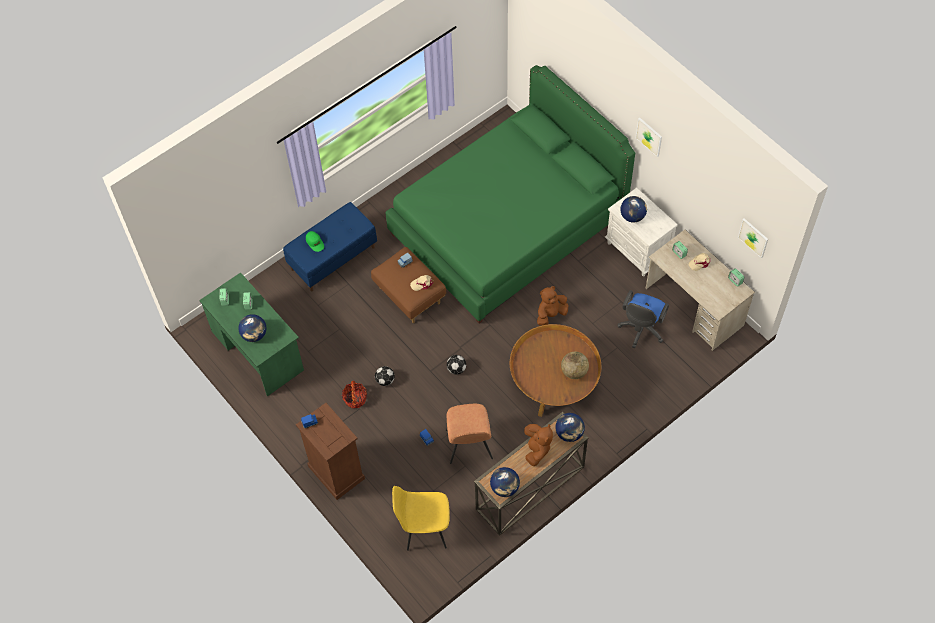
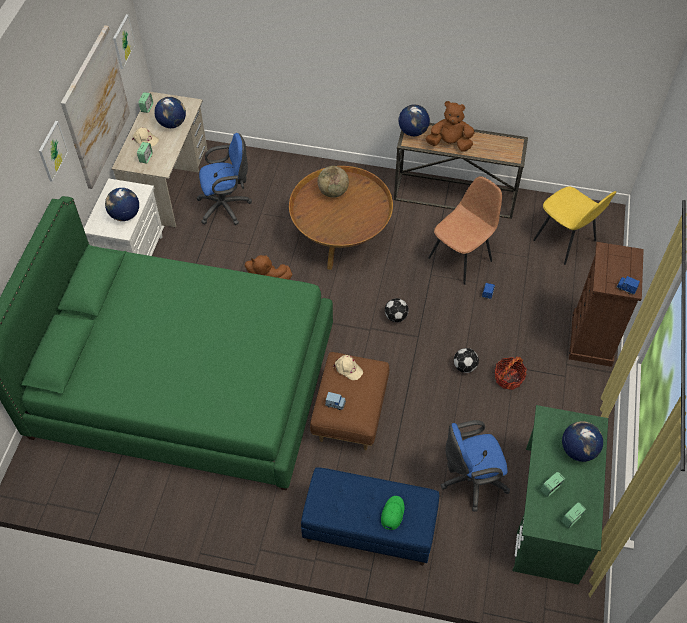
camera: 130 degrees left, 5 degrees down
(313, 326) = (470, 481): none -> blue office chair
(505, 488) = (506, 144): globe -> globe (172, 123)
(537, 449) = (449, 144): brown plush toy -> brown plush toy turned 45 degrees clockwise
(700, 198) = (96, 108): none -> picture

